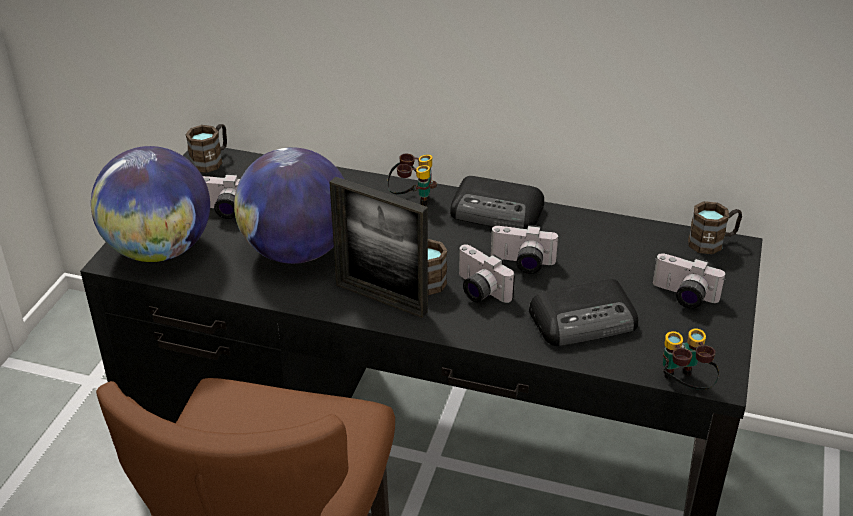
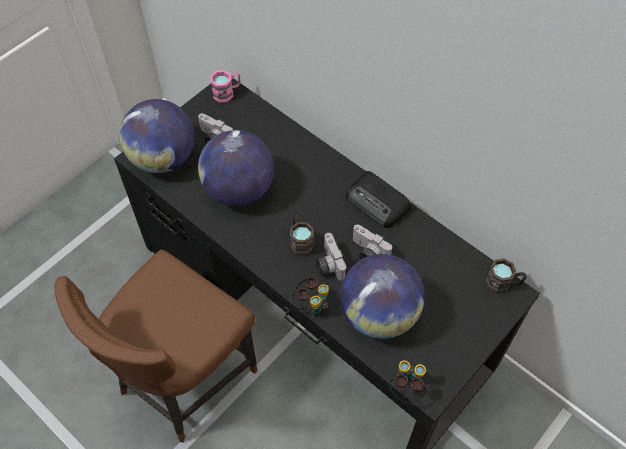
camera: 25 degrees right, 20 degrees up
(211, 160) = (227, 92): brown mug -> pink mug
(381, 298) = (268, 247): picture frame -> none
(412, 199) = (331, 171): binoculars -> binoculars (311, 305)
(585, 320) = (379, 314): radio -> globe
(683, 297) = (452, 321): camera -> none

